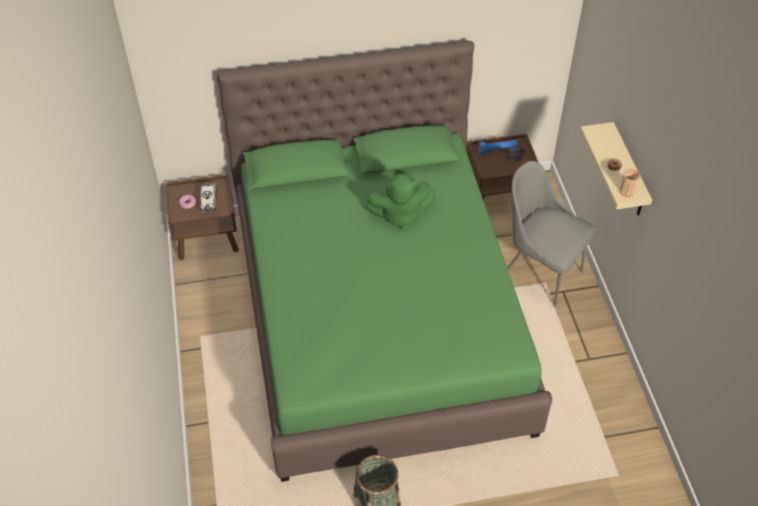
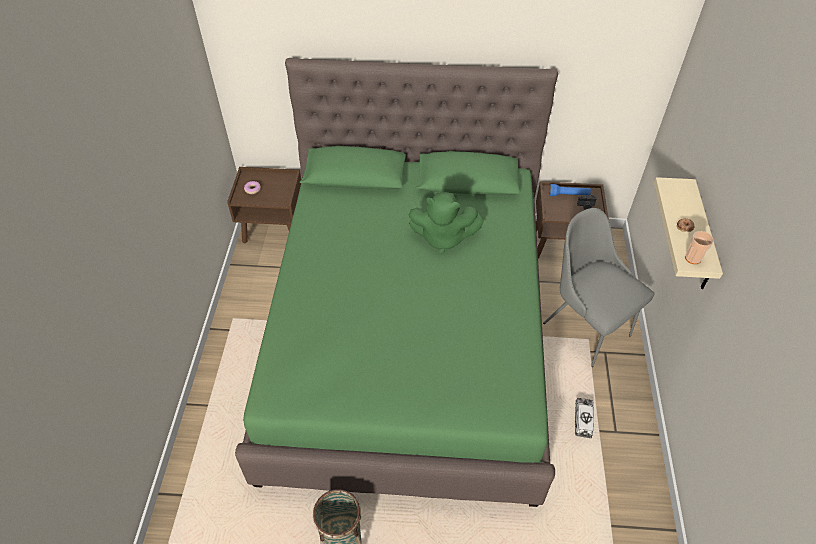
camera: 15 degrees right, 0 degrees up
(209, 201) = (273, 190): toy truck -> toy truck (582, 420)

